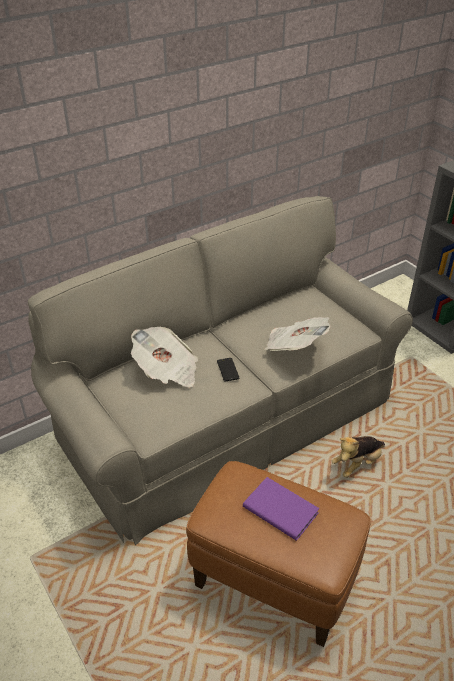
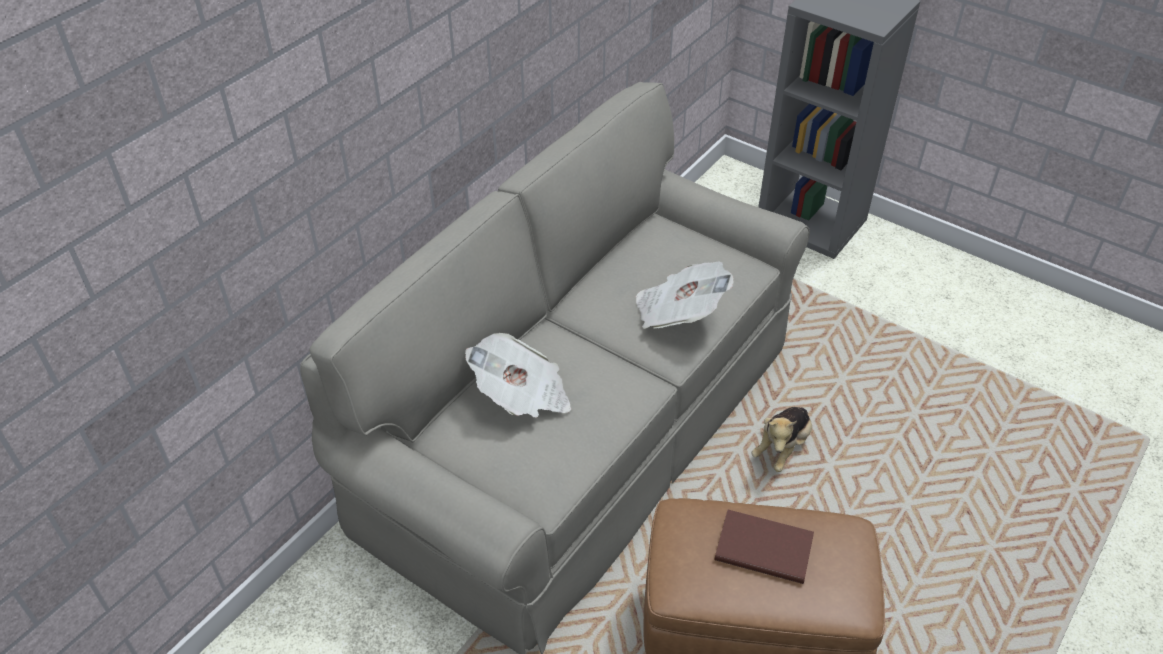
camera: 20 degrees left, 5 degrees up
(228, 369) = (605, 371): phone -> none
(280, 508) = (763, 547): purple book -> brown book

